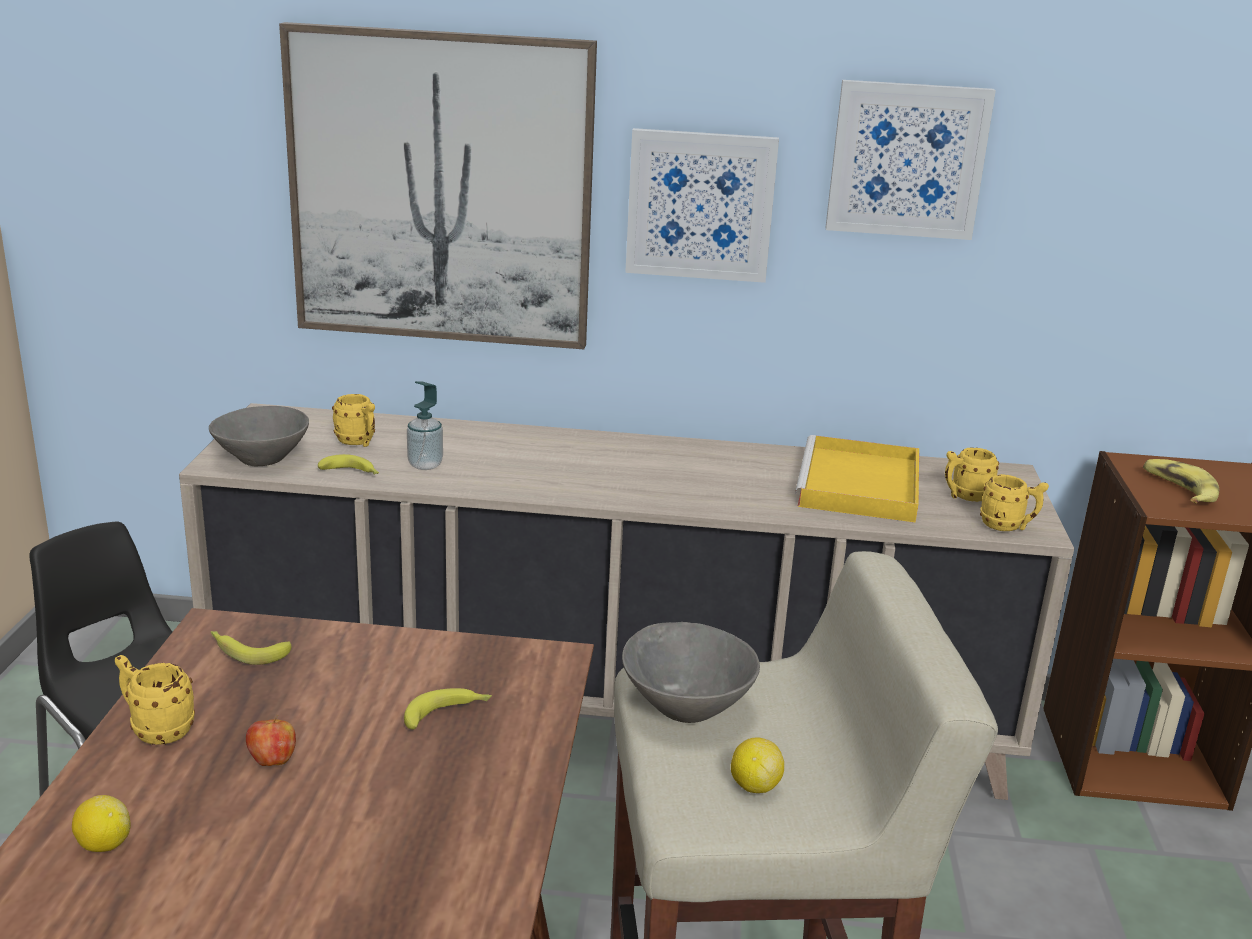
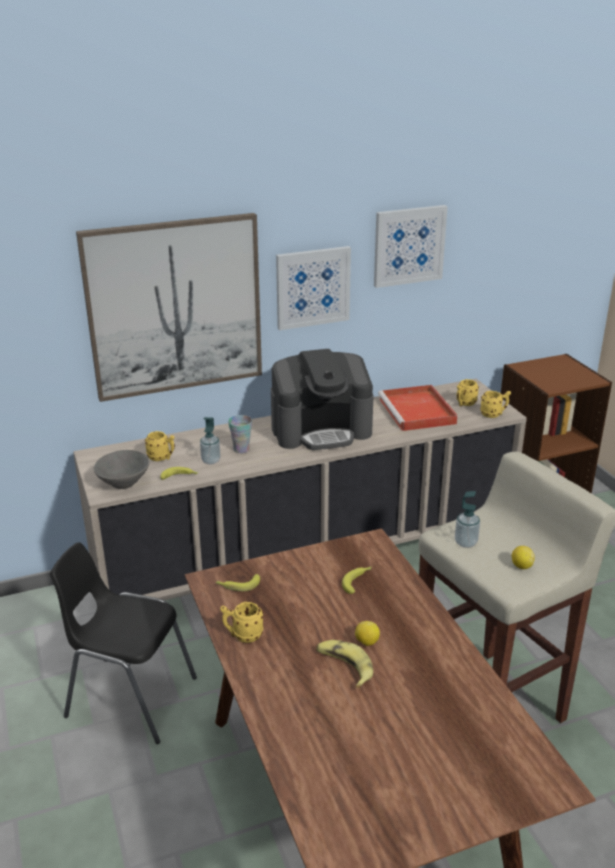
camera: 25 degrees left, 5 degrees up
(104, 844) = (284, 690): lemon -> lemon (366, 642)
(272, 761) = (310, 629): apple -> none
(491, 462) = (241, 449): none -> cup
(655, 469) = (321, 429): none -> coffee machine
(686, 706) = (465, 542): grey bowl -> soap dispenser
(860, 486) = (418, 412): yellow tray -> red tray
(1178, 490) = (549, 377): banana -> banana (344, 666)

